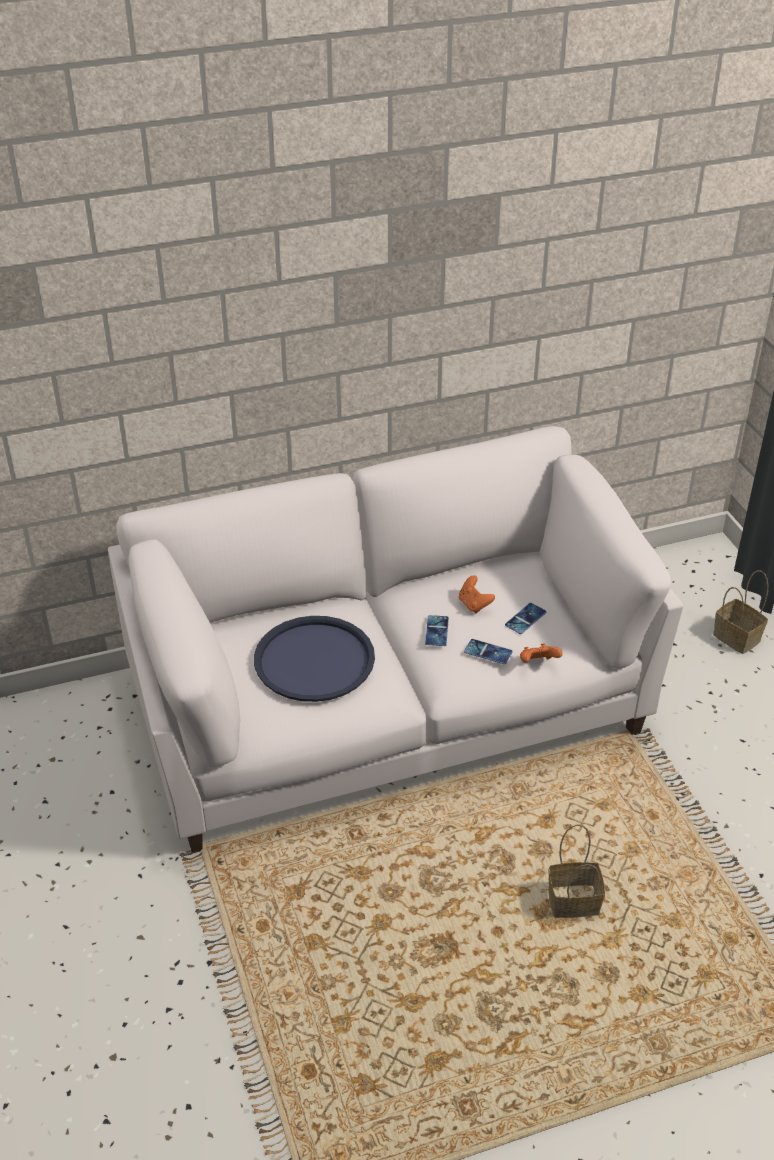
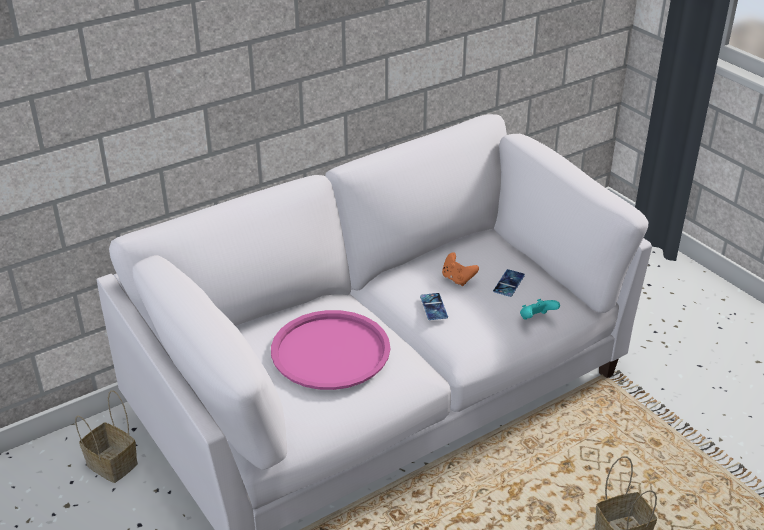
camera: 15 degrees left, 5 degrees down
(314, 660) = (330, 351): blue tray -> pink tray
(488, 652) = (488, 316): phone -> none
(538, 663) = (536, 319): orange game controller -> turquoise game controller
(735, 637) = (654, 284): basket -> basket (110, 464)

